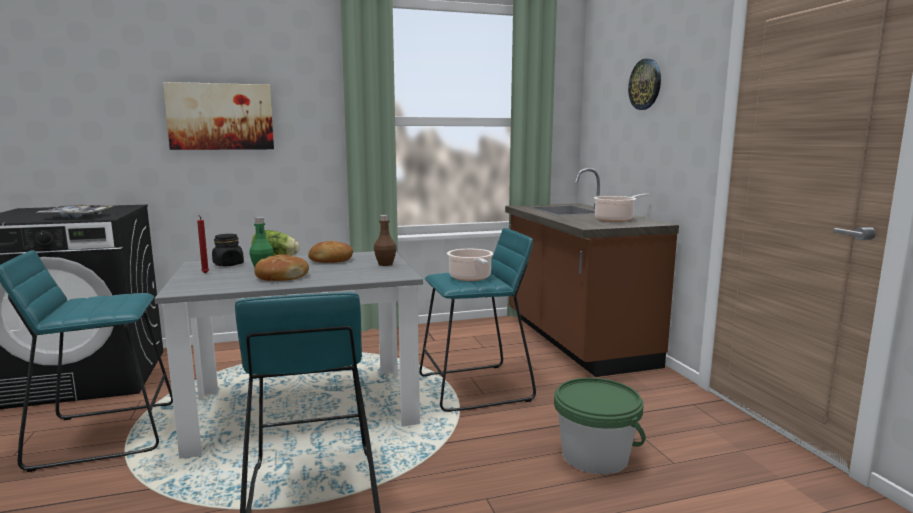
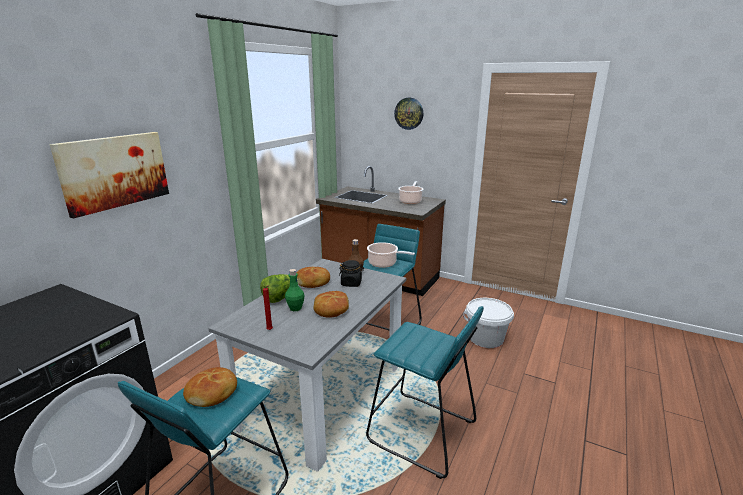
camera: 45 degrees left, 10 degrees up
(77, 216) = (73, 327): tray -> none
(105, 302) = (213, 393): none -> bread
(228, 264) = (257, 315): black jar -> black jar (351, 283)
(595, 456) = (486, 338): green bucket -> white bucket

